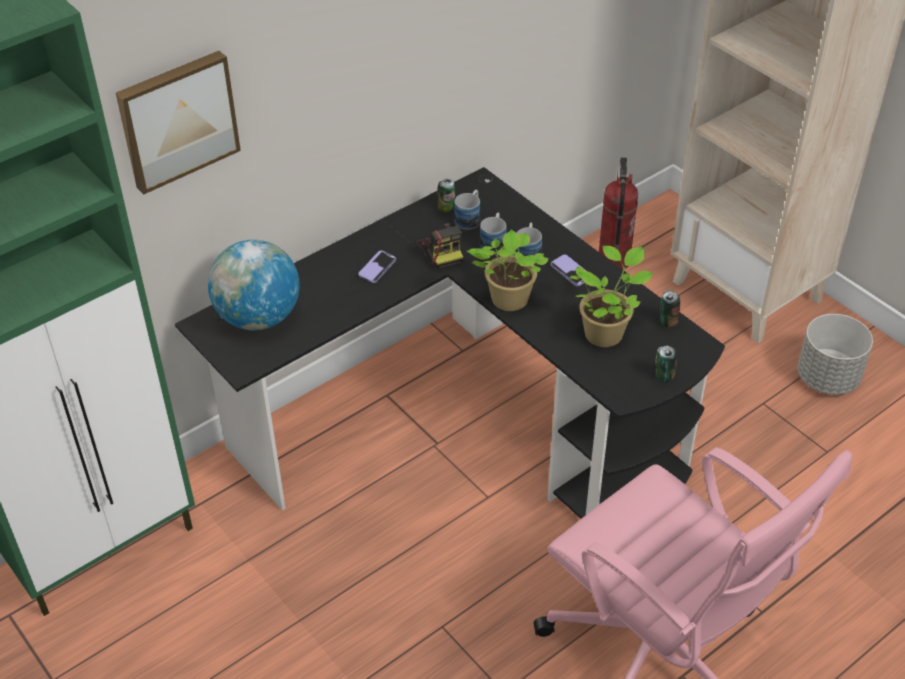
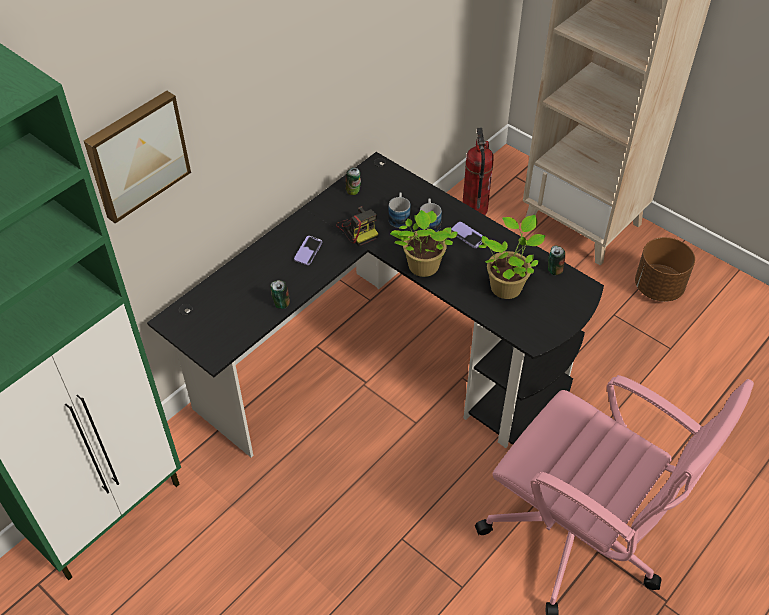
camera: 10 degrees left, 5 degrees up
(258, 317) = (218, 308): globe -> none
(469, 218) = (374, 198): mug -> none
(663, 376) = (561, 318): can -> can (281, 304)
(827, 378) = (658, 288): grey planter -> brown planter

